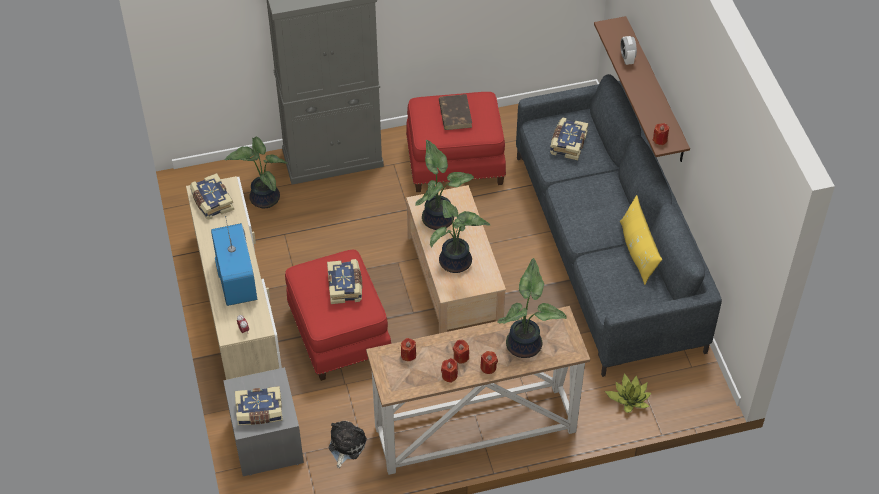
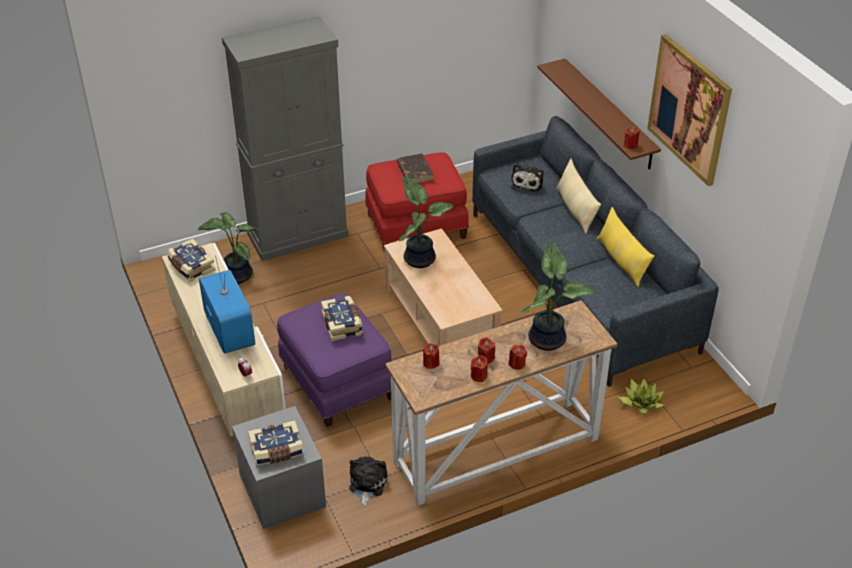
camera: 10 degrees left, 10 degrees down
(338, 334) = (336, 382): red ottoman -> purple ottoman
(456, 264) = (447, 294): potted plant -> none
(567, 143) = (527, 183): book -> plush toy
(608, 183) = (575, 210): none -> beige pillow
(627, 59) = (577, 88): alarm clock -> none
(711, 125) = (689, 109): none -> picture

